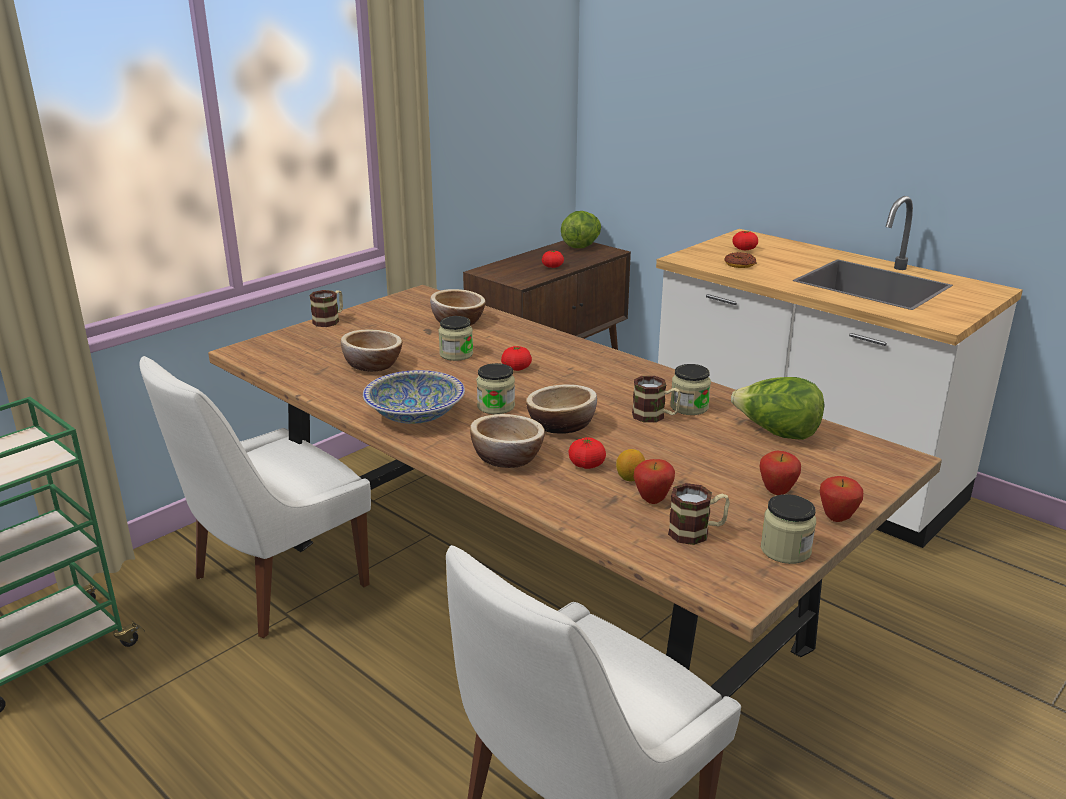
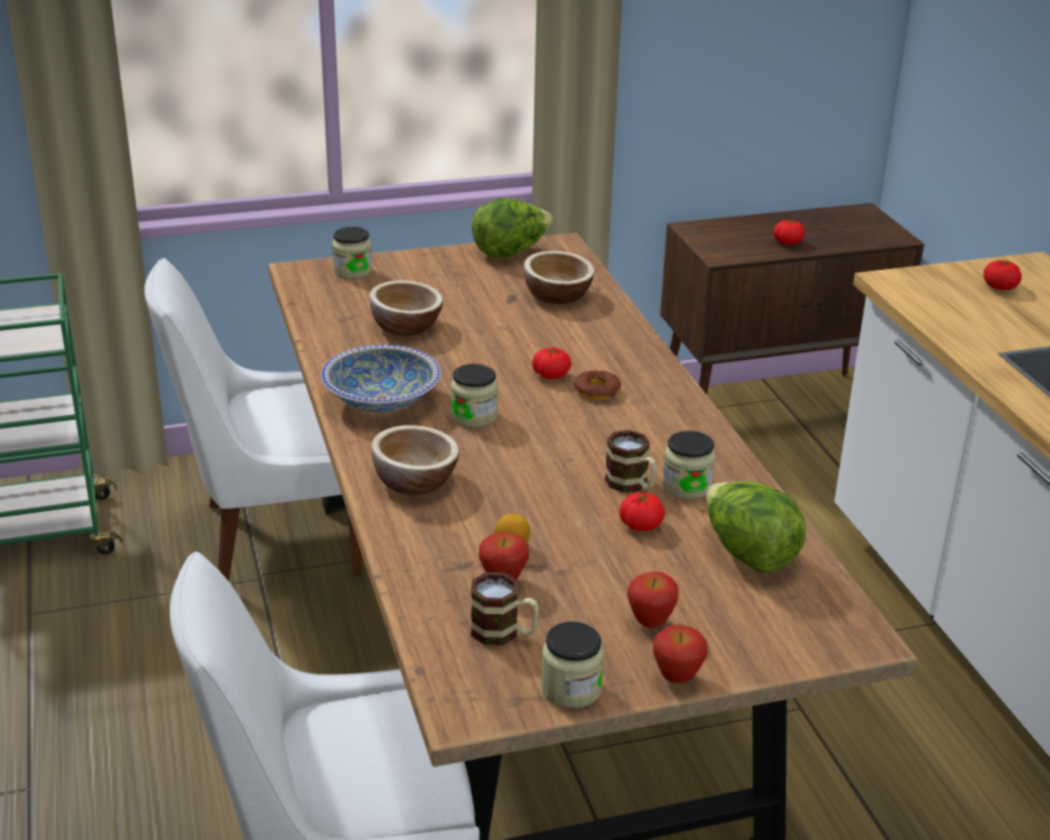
camera: 30 degrees right, 5 degrees up
(330, 320) = (423, 256): mug -> none
(456, 354) = (507, 338): jar -> jar (353, 271)
(561, 425) = (515, 462): bowl -> none
(581, 245) = (866, 218): lettuce -> lettuce (510, 252)
(586, 465) = (485, 516): tomato -> tomato (641, 525)
(739, 264) = (958, 309): donut -> donut (597, 390)

